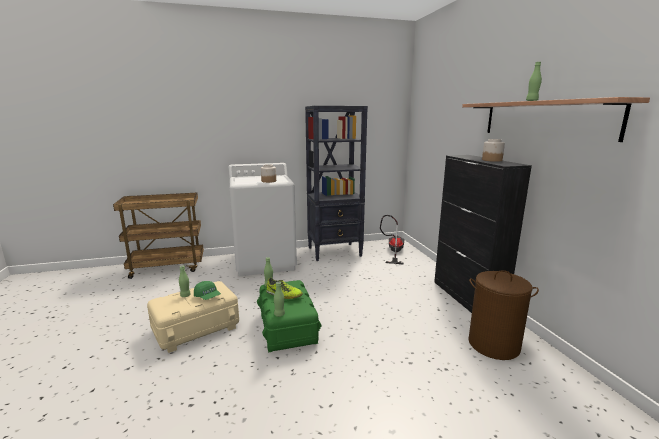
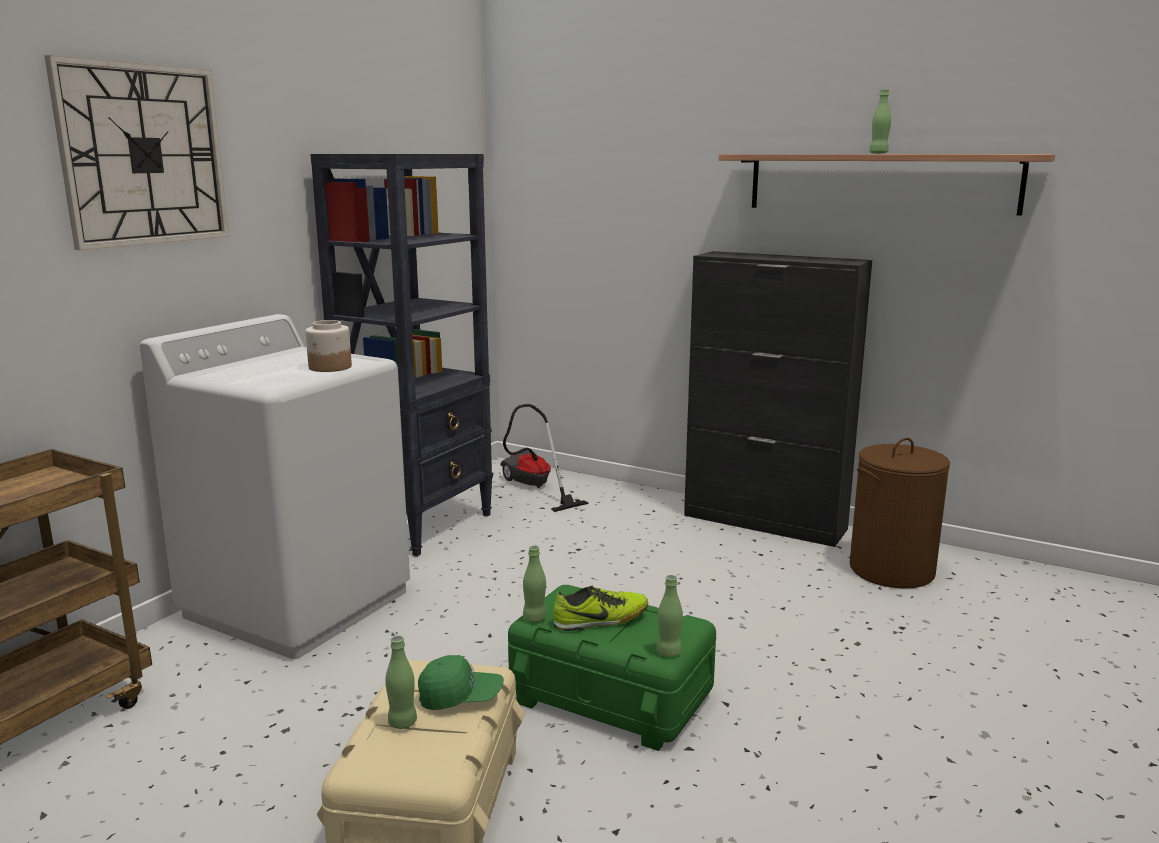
camera: 45 degrees left, 0 degrees up
(238, 106) = (143, 155): none -> wall clock
(492, 160) = (796, 257): jar -> none

